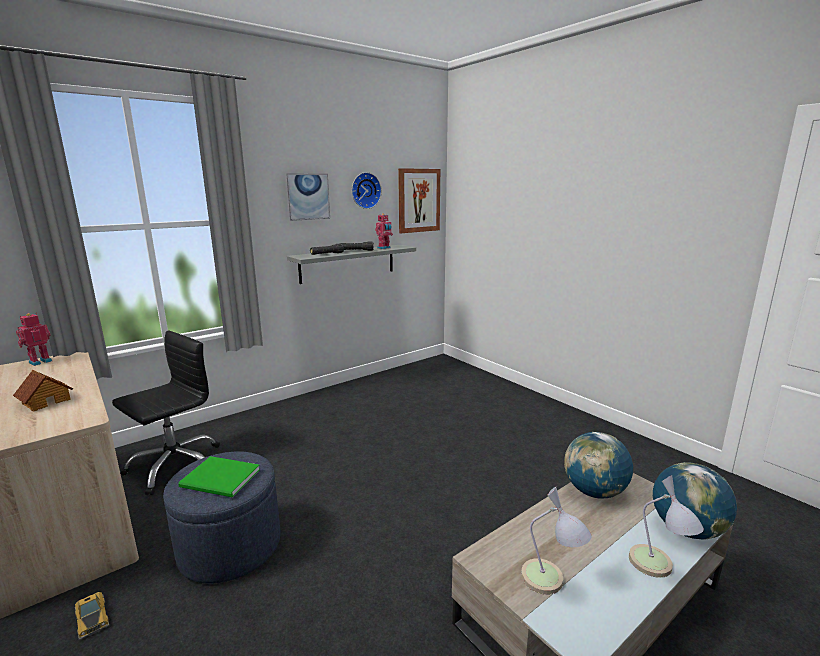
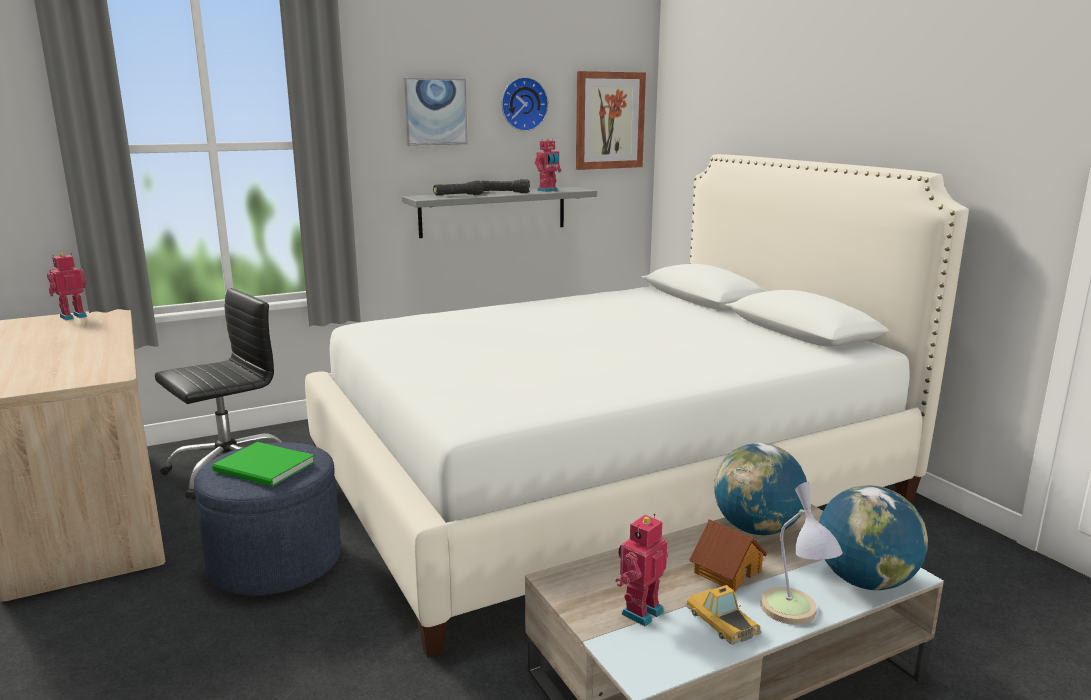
camera: 10 degrees right, 0 degrees up
(46, 401) = (71, 355): toy house -> toy house (726, 571)
(92, 617) = (103, 611): toy car -> toy car (721, 620)
(449, 448) = (604, 482): none -> white bed
(551, 581) = (640, 611): table lamp -> toy robot

